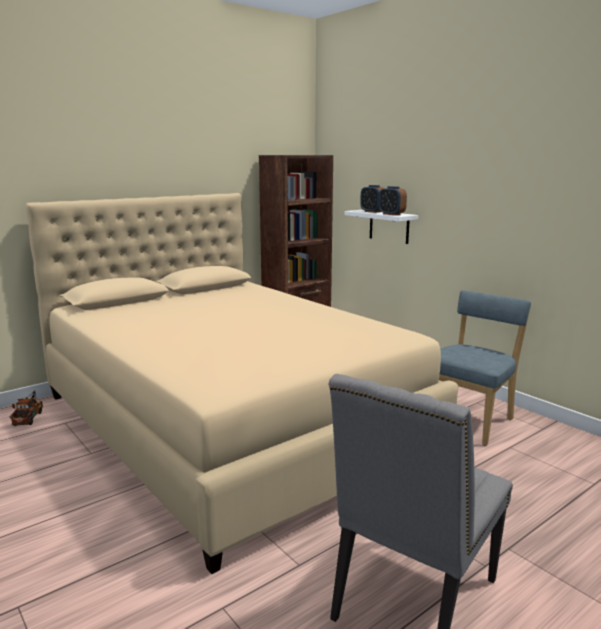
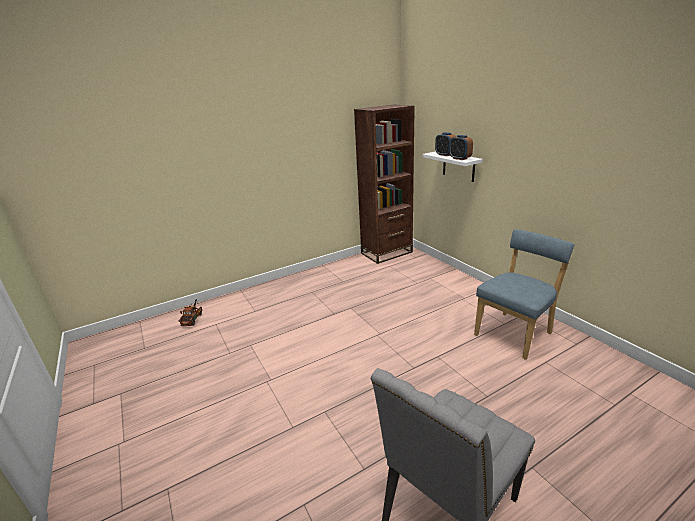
camera: 10 degrees right, 10 degrees up
(230, 422) = (329, 328): beige bed -> none

